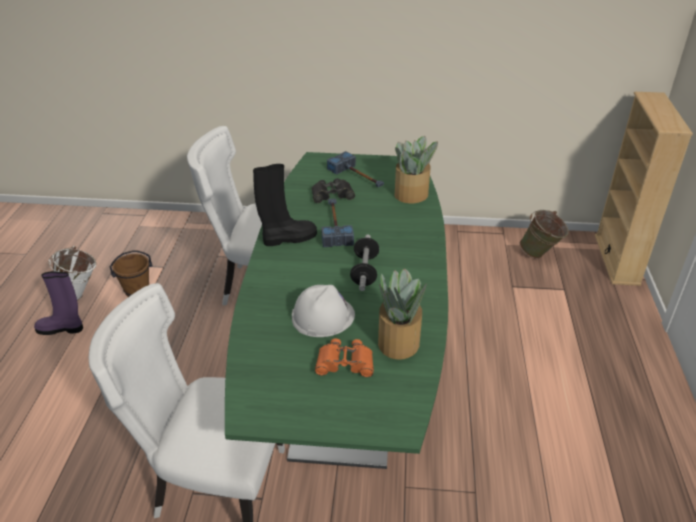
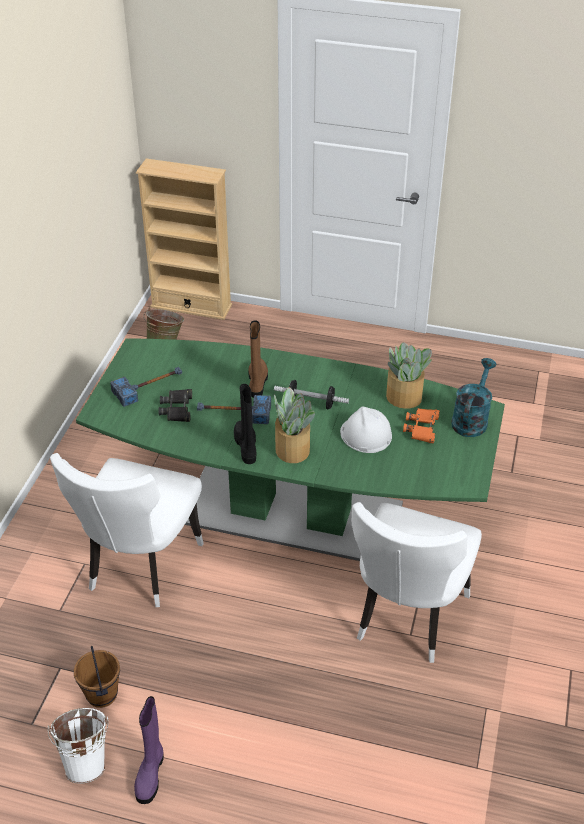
camera: 80 degrees left, 5 degrees up
(375, 411) = (471, 419): none -> turquoise watering can
(386, 233) = (257, 382): none -> brown boot
(412, 194) = (197, 356): potted plant -> potted plant (292, 449)

